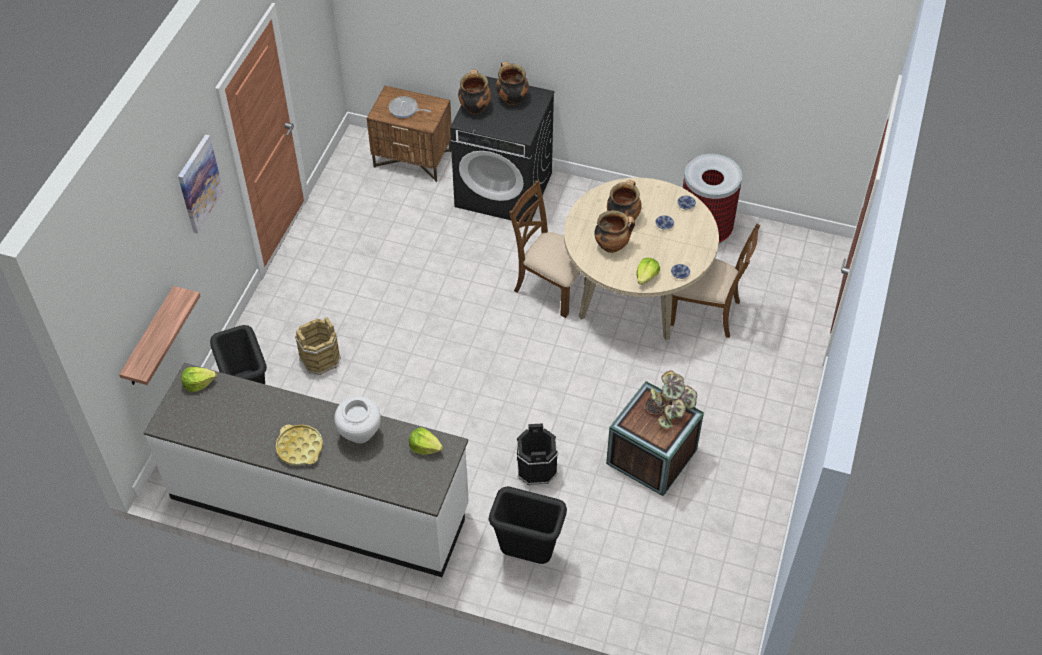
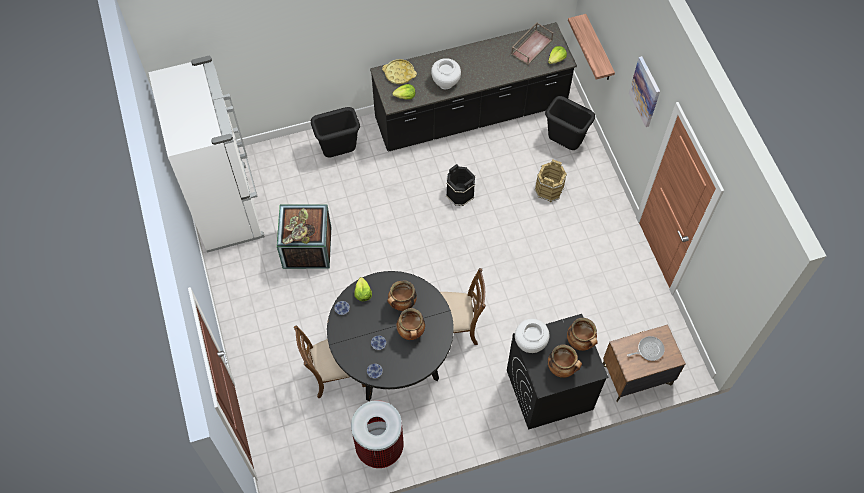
camera: 145 degrees right, 10 degrees up
(209, 418) = (531, 46): none -> brown tray
(300, 448) = (470, 59): yellow tray -> yellow tray (399, 73)
(320, 502) = (470, 114): white counter -> black counter
(522, 129) = (530, 344): none -> white vase
(537, 468) = (369, 201): black bucket -> black bucket (460, 194)
(635, 295) = (392, 357): beige dining table -> black dining table
(721, 567) = (228, 207): none -> white fridge

